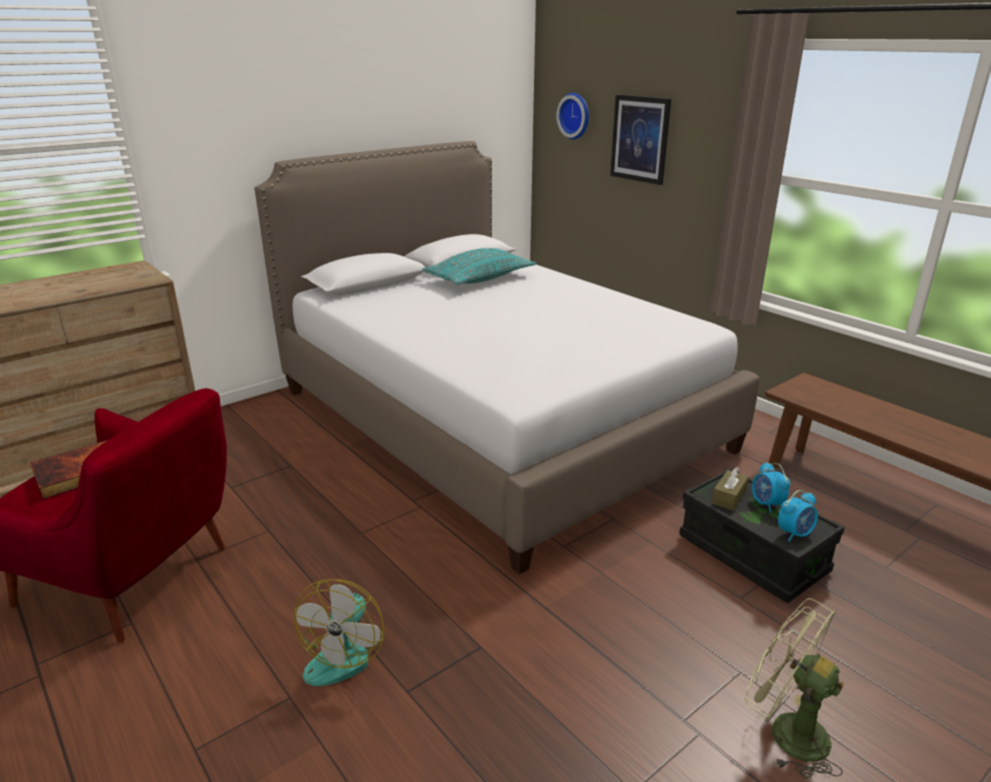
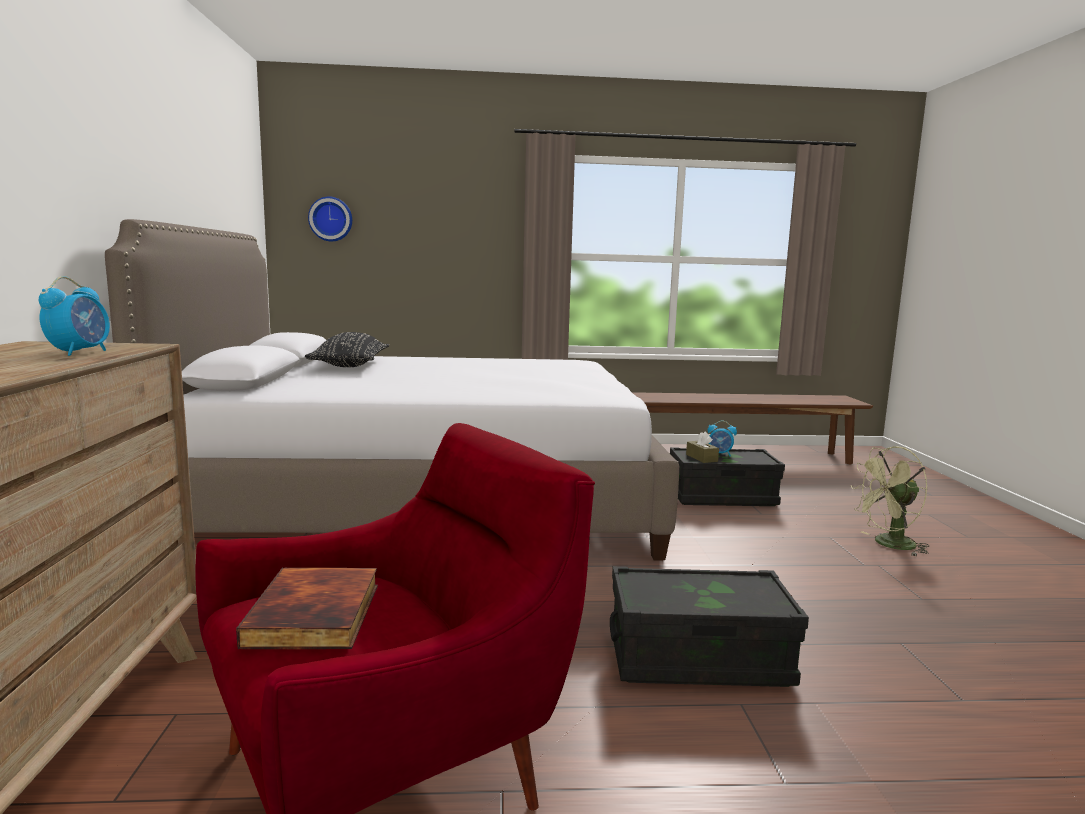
camera: 55 degrees left, 15 degrees down
(344, 653) = (698, 658): fan -> black storage box
(479, 279) = (350, 365): turquoise pillow -> black pillow
(640, 139) = (416, 236): picture -> none
(794, 533) = (758, 459): alarm clock -> alarm clock (80, 352)

